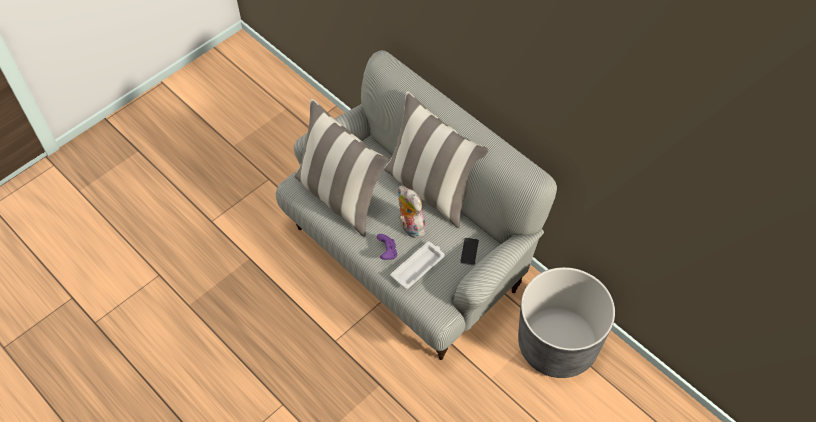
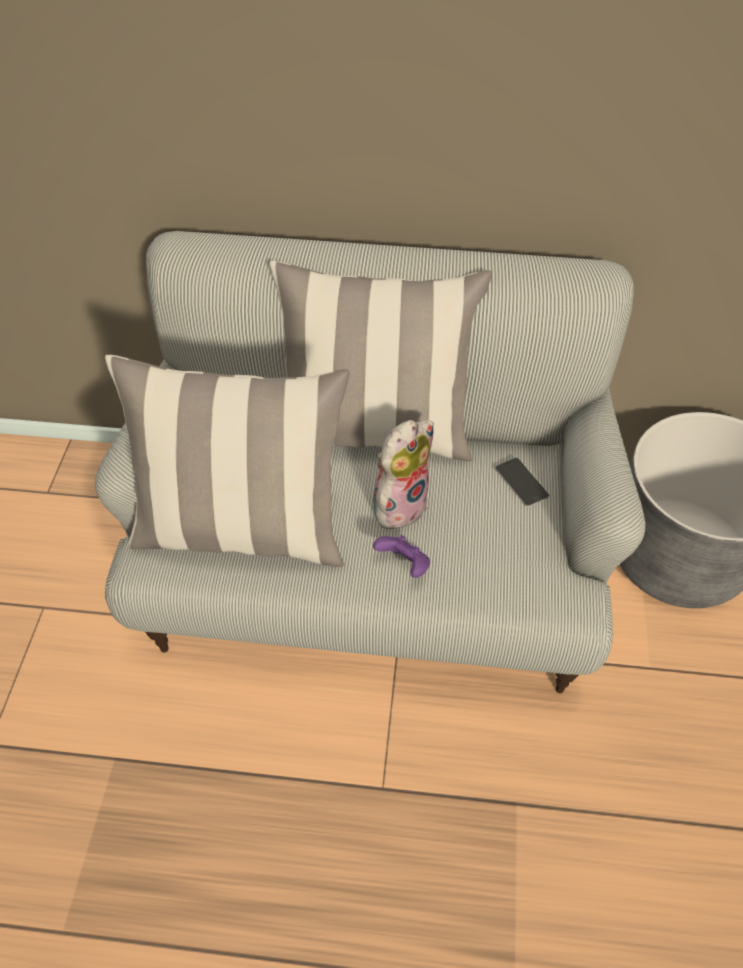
camera: 40 degrees left, 5 degrees down
(410, 227) = (399, 504): plush toy -> plush toy turned 120 degrees clockwise
(418, 266) = (474, 554): white tray -> none

